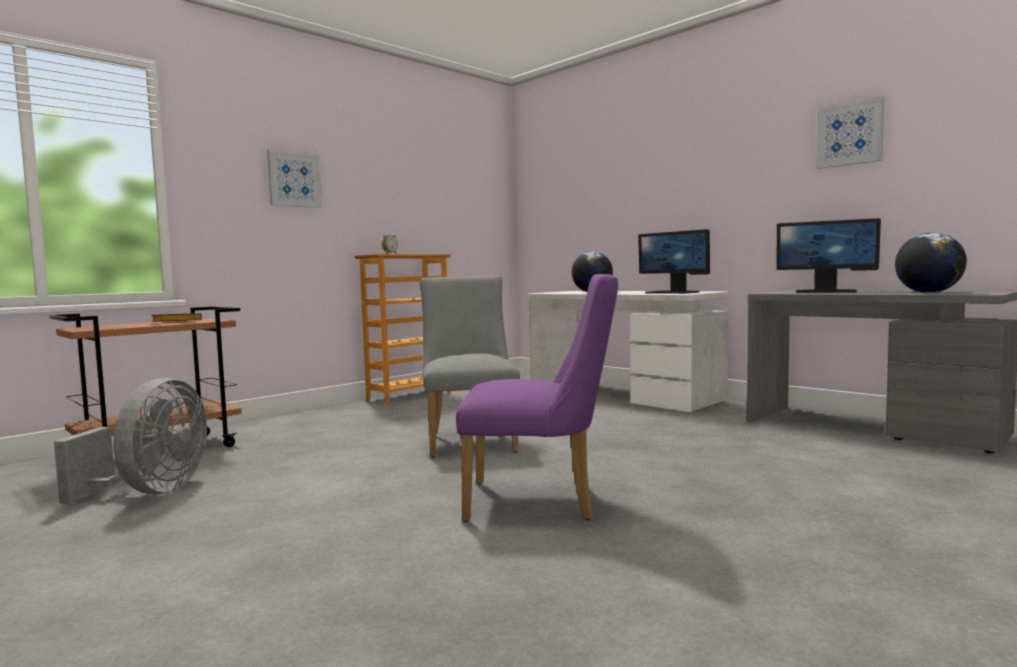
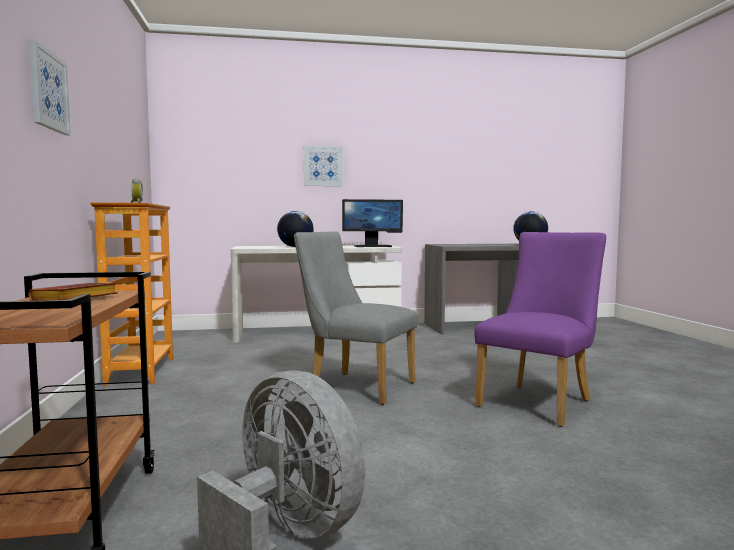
camera: 55 degrees left, 0 degrees up
(826, 292) = (471, 244): monitor -> none
(849, 134) = (461, 146): picture -> picture (323, 166)

